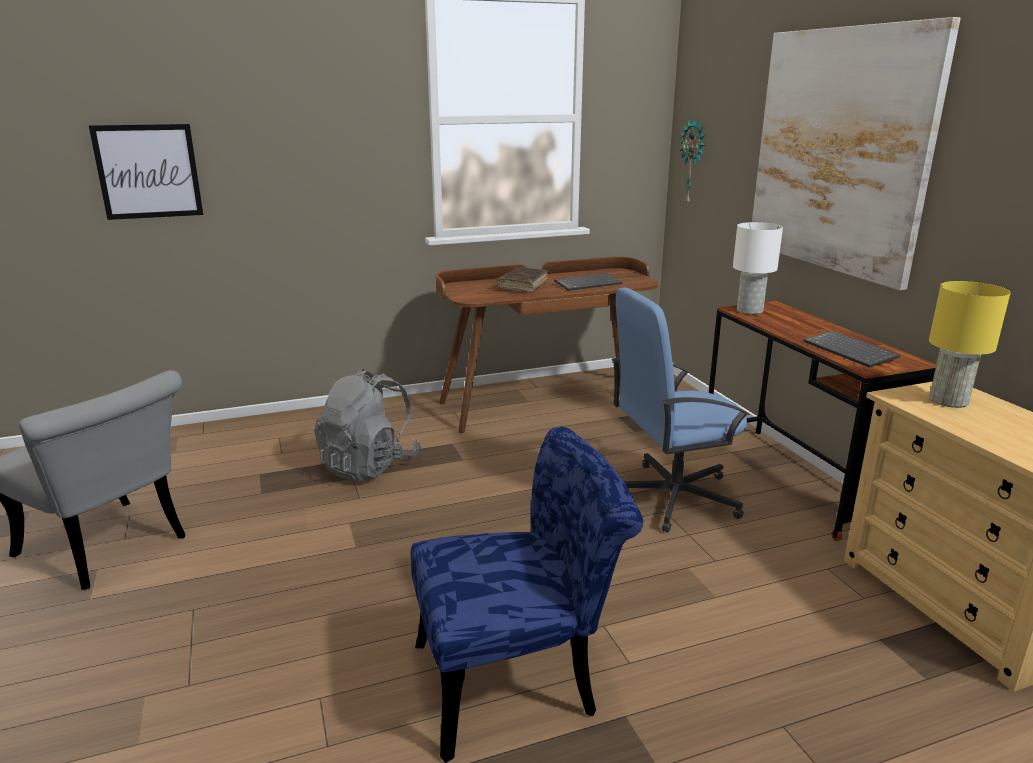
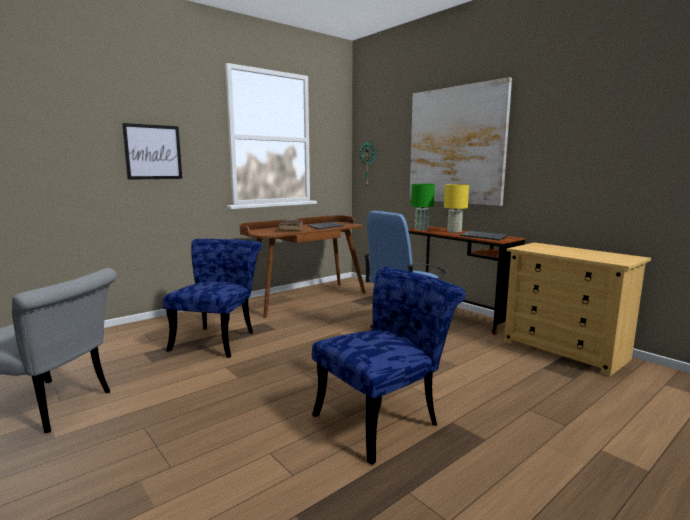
camera: 20 degrees left, 10 degrees down
(148, 171) = (48, 158): picture -> picture (153, 152)
(370, 466) = (218, 339): grey backpack -> blue chair
(748, 311) = (421, 229): white table lamp -> green table lamp
(949, 401) = (543, 248): yellow table lamp -> yellow table lamp (454, 231)

